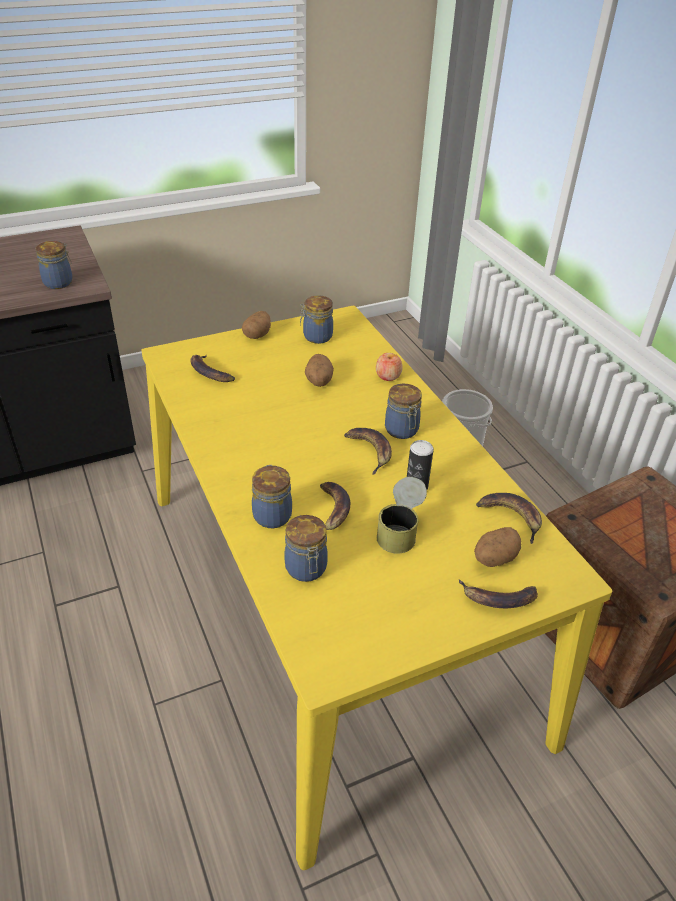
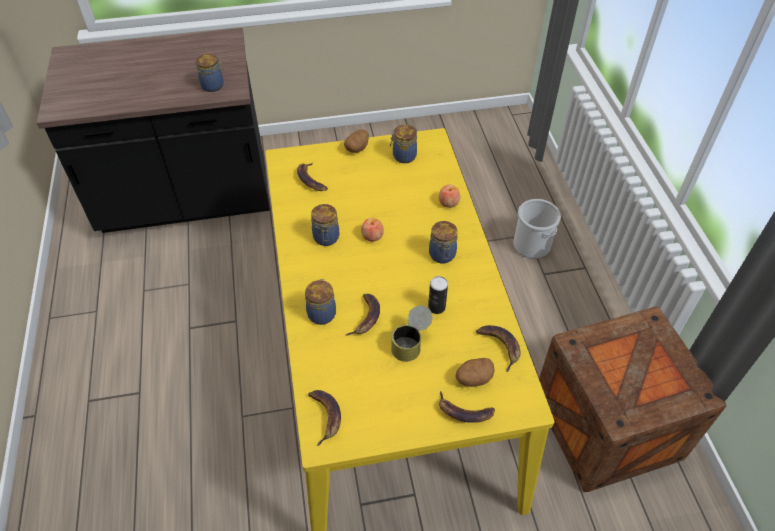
camera: 15 degrees right, 10 degrees up
(306, 569) = (333, 362): jar -> jar (326, 238)
(308, 421) = (372, 236): none -> apple
(319, 381) = (392, 200): potato -> none
(370, 451) = (411, 270): banana -> banana (325, 416)

